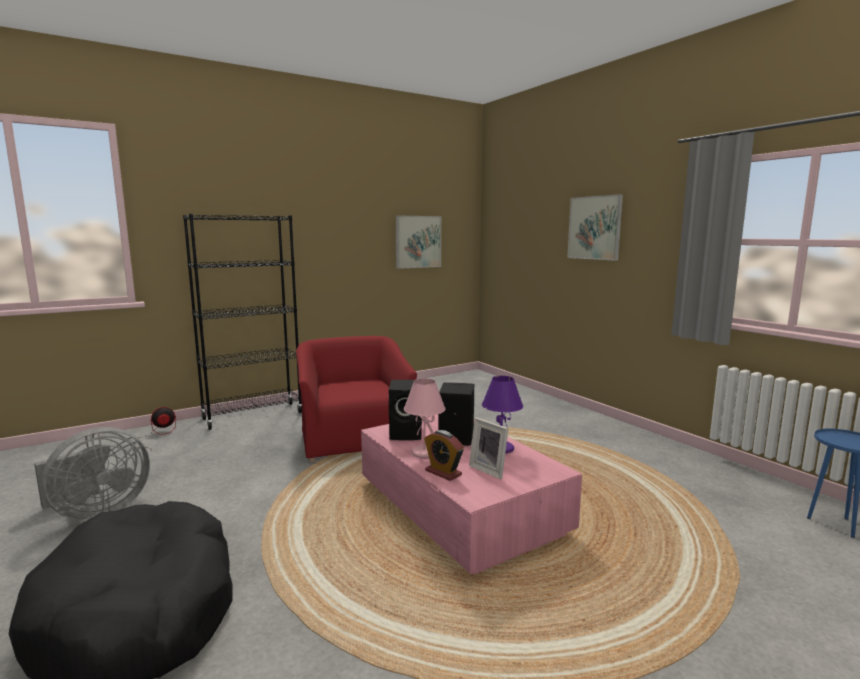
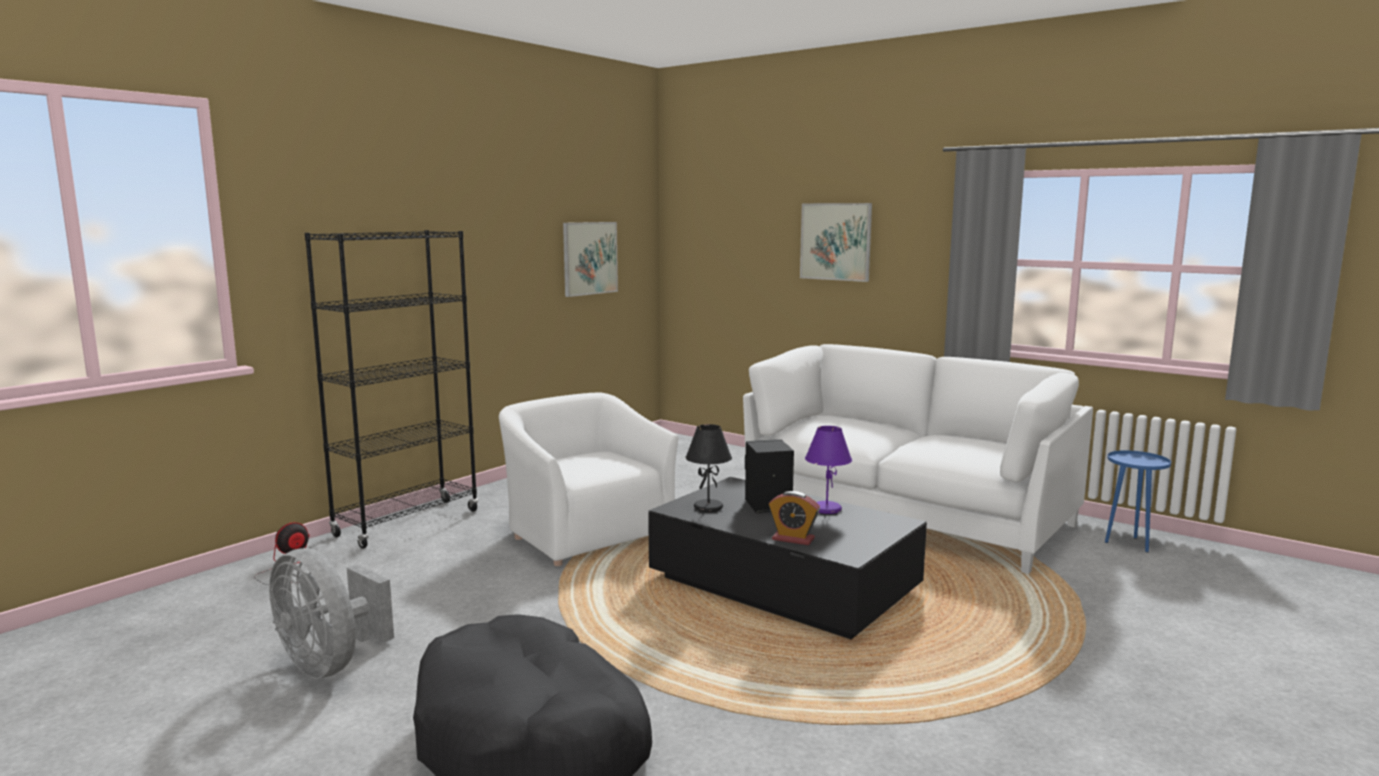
camera: 20 degrees left, 0 degrees up
(97, 512) = (330, 663): grey fan -> grey fan turned 105 degrees clockwise
(354, 439) = (586, 533): red armchair -> white armchair
(407, 433) = (708, 507): black speaker -> black table lamp
(424, 453) = (751, 524): pink table lamp -> none
(460, 508) = (784, 585): pink coffee table -> black coffee table
(490, 470) = (836, 530): picture frame -> none
(618, 460) = (907, 515): none -> white sofa

